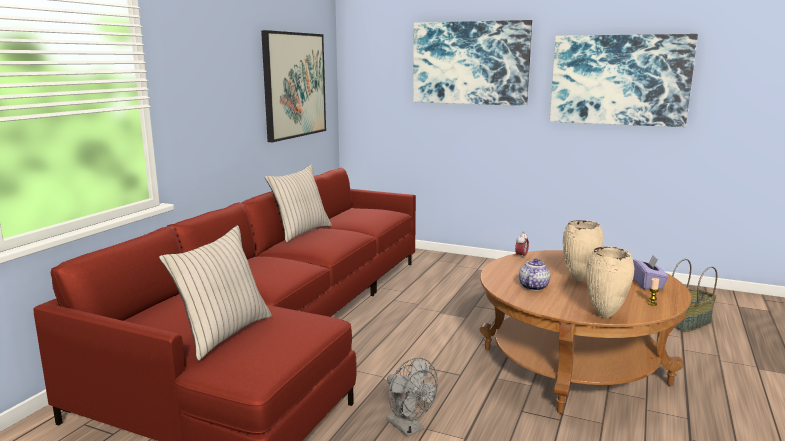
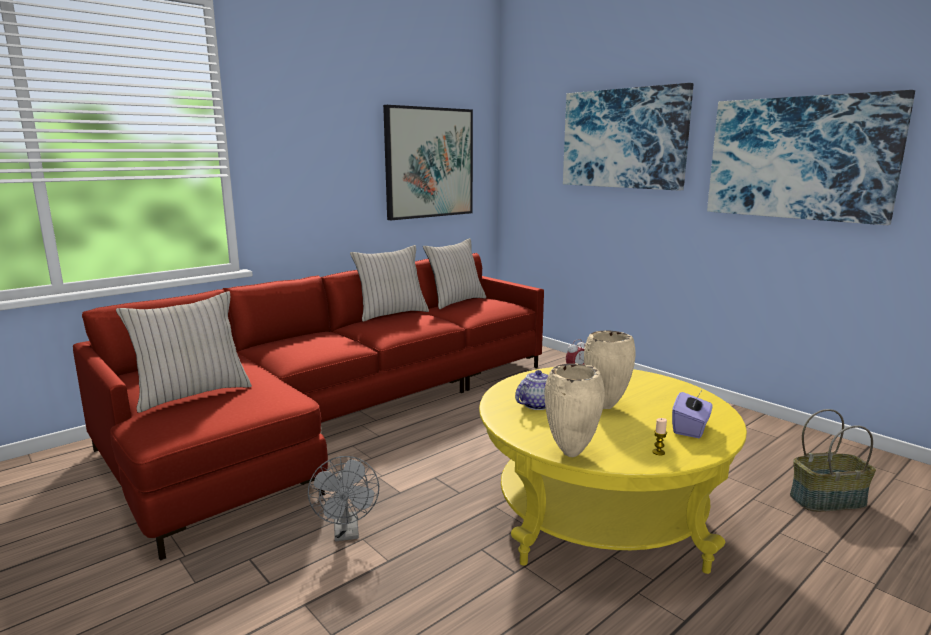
camera: 25 degrees right, 0 degrees up
(339, 214) = (455, 302): none -> beige pillow
(572, 366) = (599, 515): brown coffee table -> yellow coffee table

